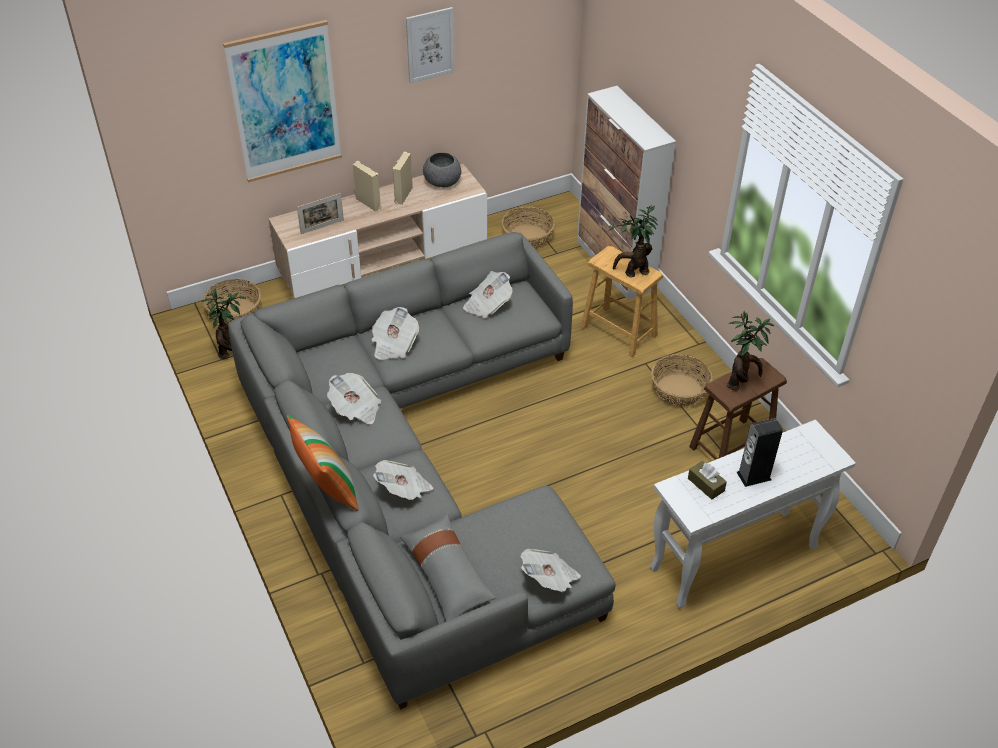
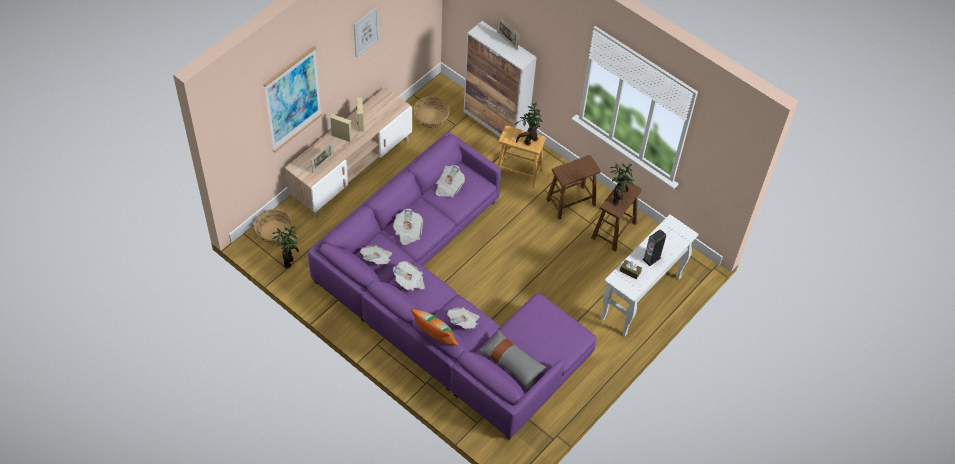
camera: 25 degrees left, 10 degrees up
(416, 468) = (445, 302): grey sofa -> purple sofa
(441, 182) = (379, 106): grey bowl -> none
(550, 579) = (565, 346): newspaper -> newspaper (377, 259)
(640, 114) = (507, 41): none -> picture frame
(679, 390) = (570, 202): basket -> brown stool

